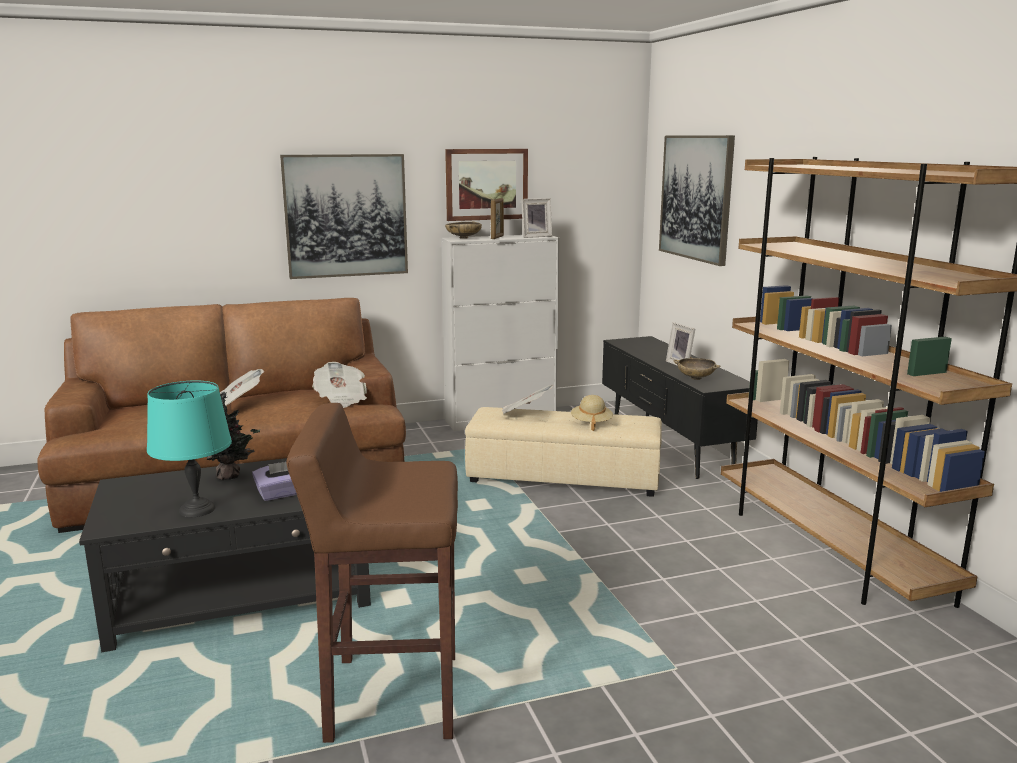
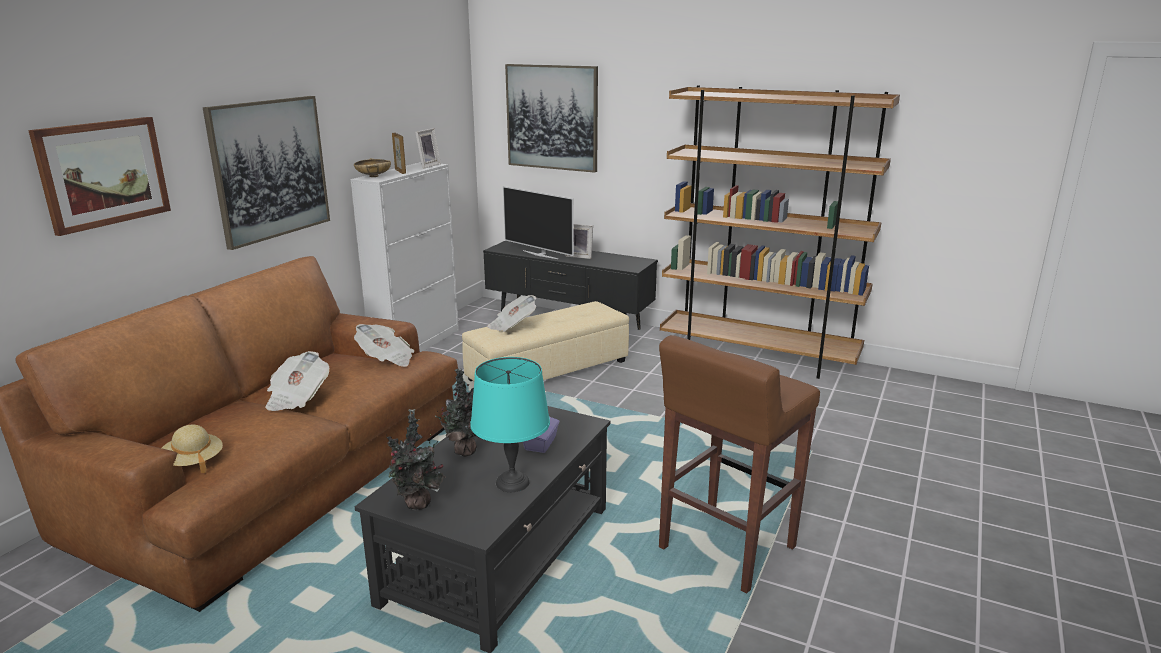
camera: 45 degrees left, 5 degrees up
(122, 495) = (417, 505): none -> potted plant
(486, 184) = (375, 120): picture -> picture (103, 173)
(591, 423) = (571, 318): beige hat -> beige hat (193, 462)
(646, 354) = (540, 254): none -> television
(695, 378) = (611, 264): beige bowl -> none

